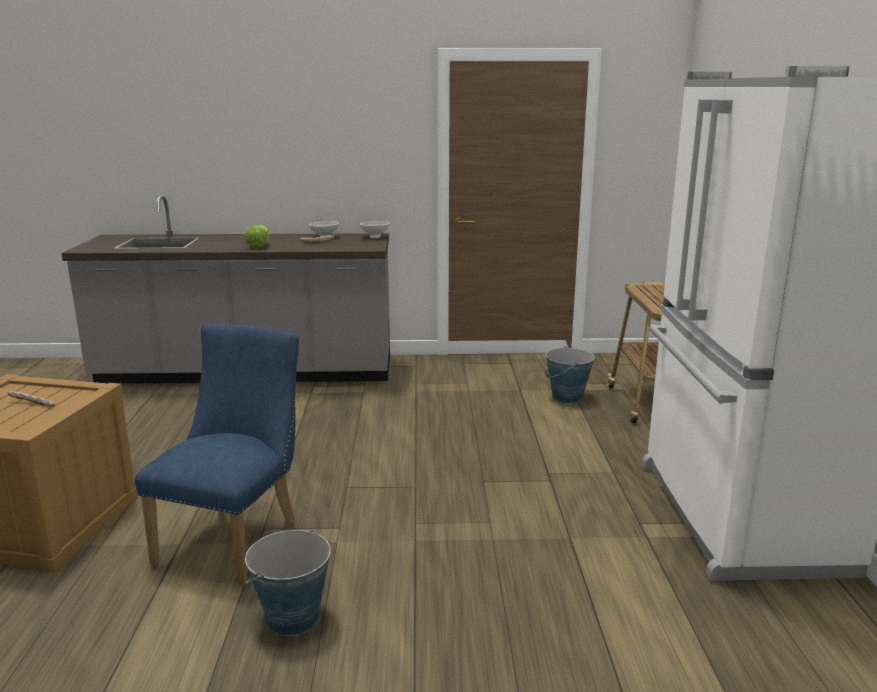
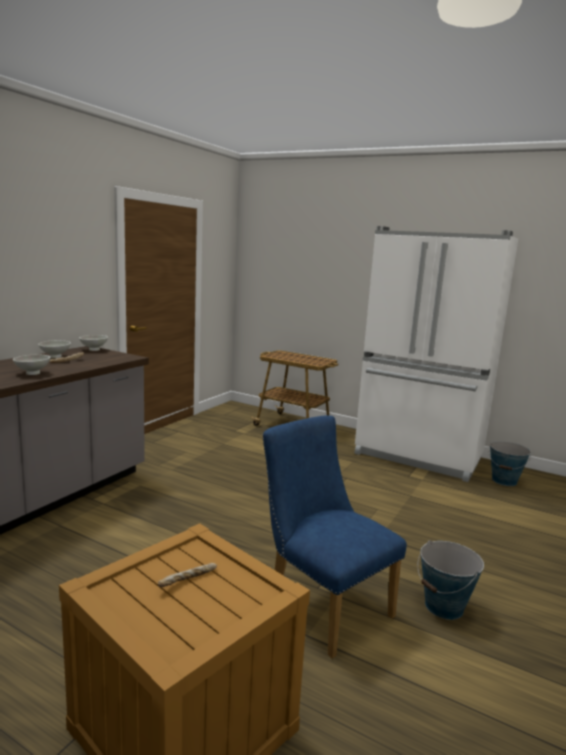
camera: 60 degrees left, 5 degrees down
(259, 246) = (32, 373): lettuce -> white bowl
(567, 397) = (252, 438): bucket -> bucket (504, 481)

